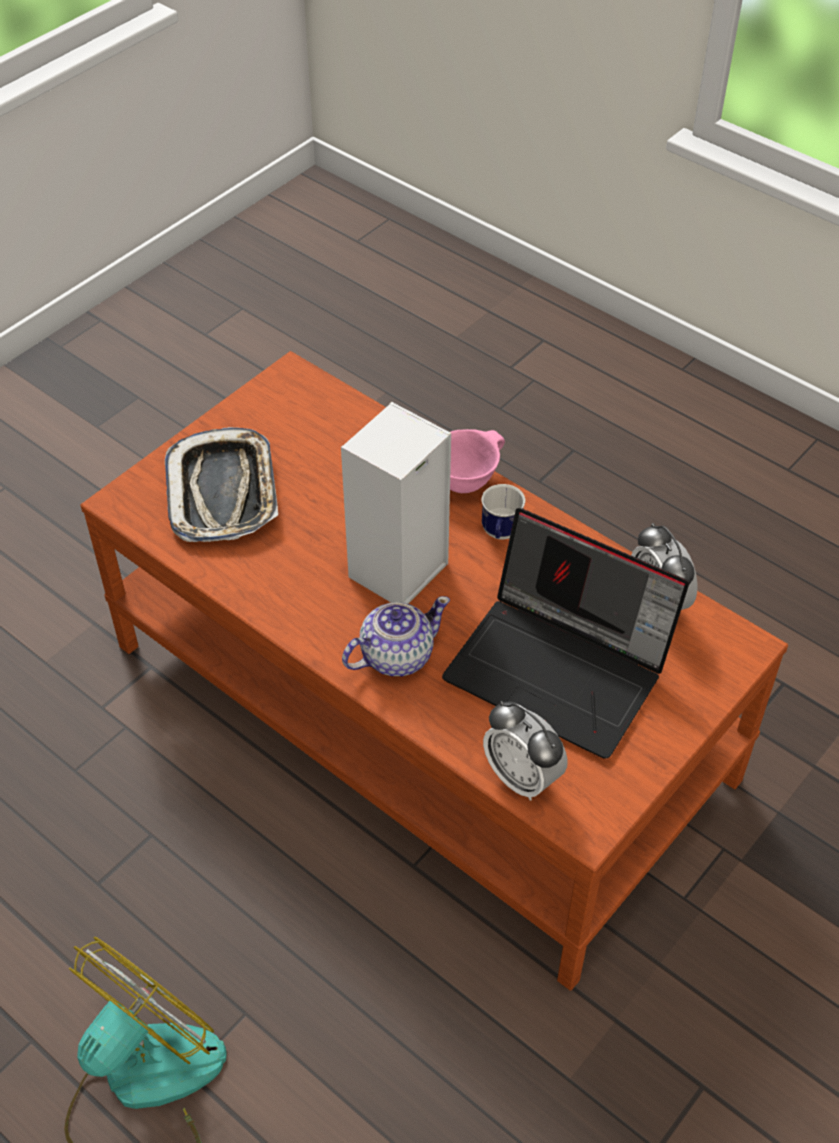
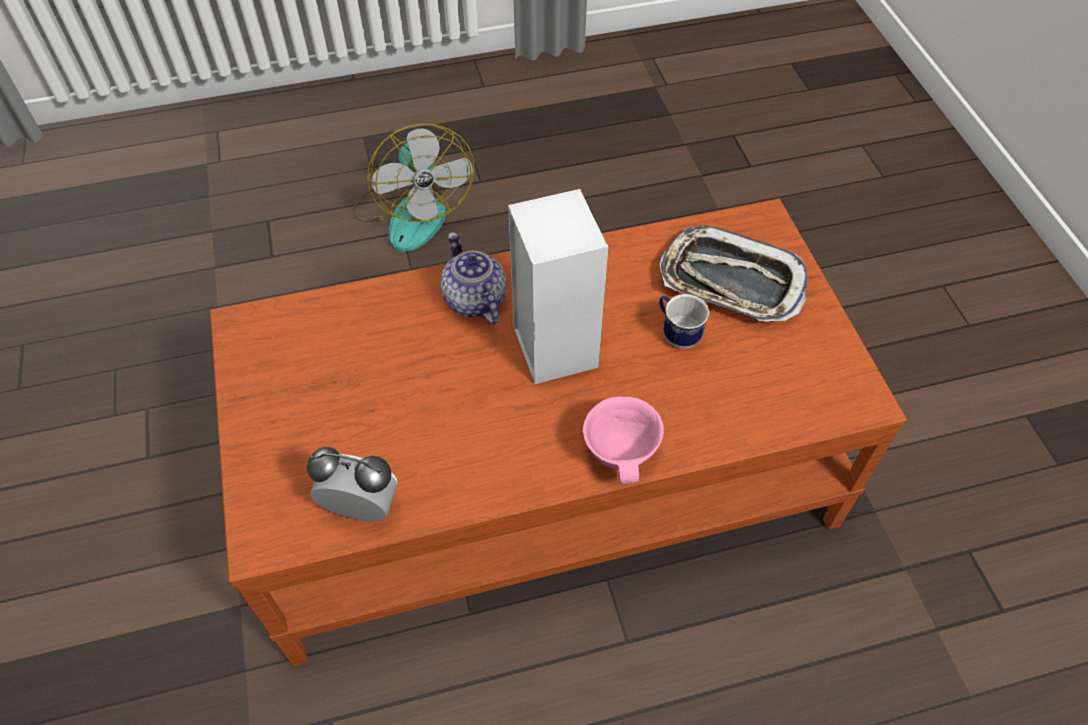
camera: 125 degrees right, 5 degrees up
(395, 656) = (474, 301): teapot -> teapot turned 150 degrees clockwise
(500, 534) = (535, 441): mug -> mug (677, 334)
(522, 777) = (309, 312): alarm clock -> none
(561, 668) = (367, 393): laptop -> none

